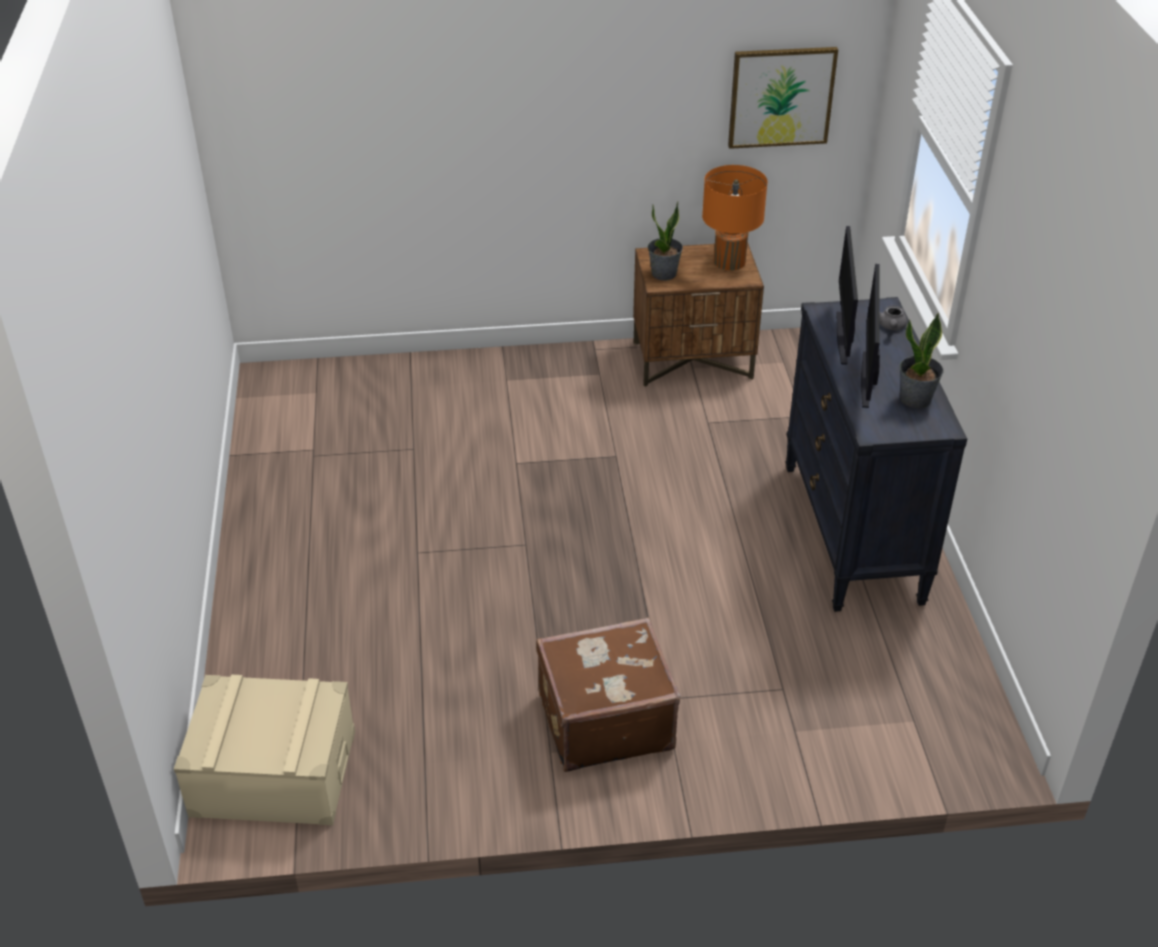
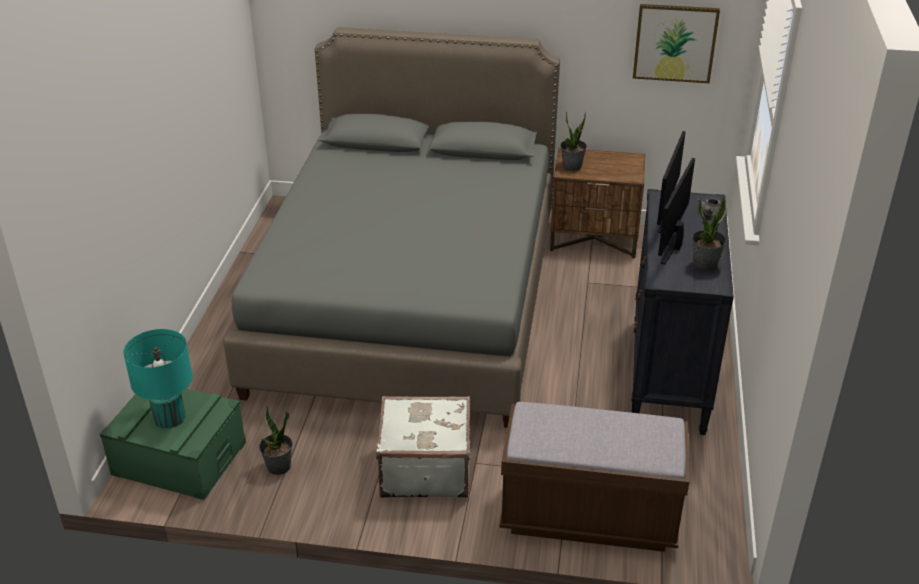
camera: 15 degrees right, 5 degrees down
(262, 725) = (169, 418): none -> turquoise table lamp
(273, 773) = (179, 458): beige storage box -> green storage box
(413, 757) = (278, 466): none -> potted plant
(490, 487) = (409, 300): none -> grey bed
(604, 720) = (424, 469): brown suitcase -> white suitcase
(729, 261) = (625, 165): orange table lamp -> none
(829, 740) = (589, 515): none -> brown bench

